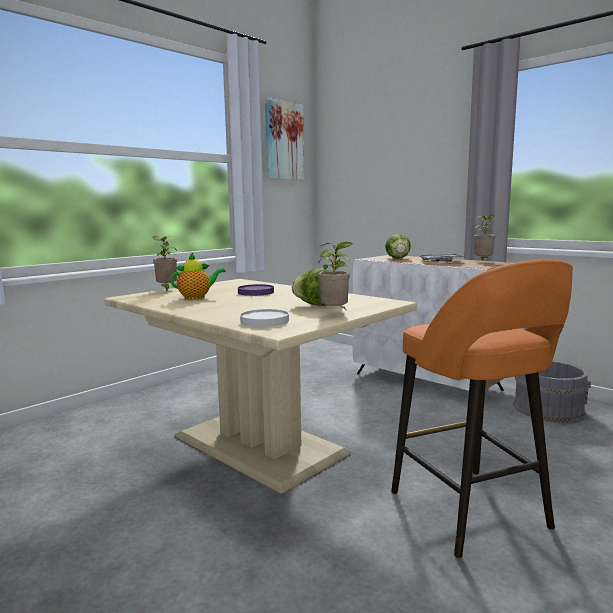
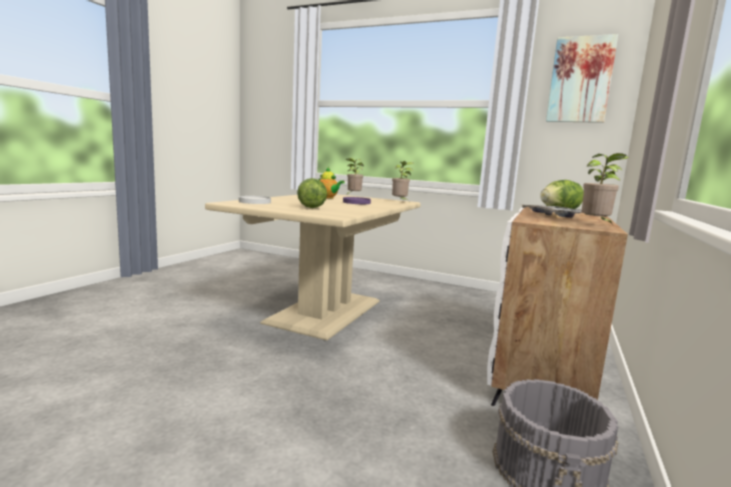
camera: 70 degrees right, 0 degrees up
(335, 313) = (282, 208): potted plant -> potted plant (400, 202)
(471, 512) = (243, 389): orange stool -> none

